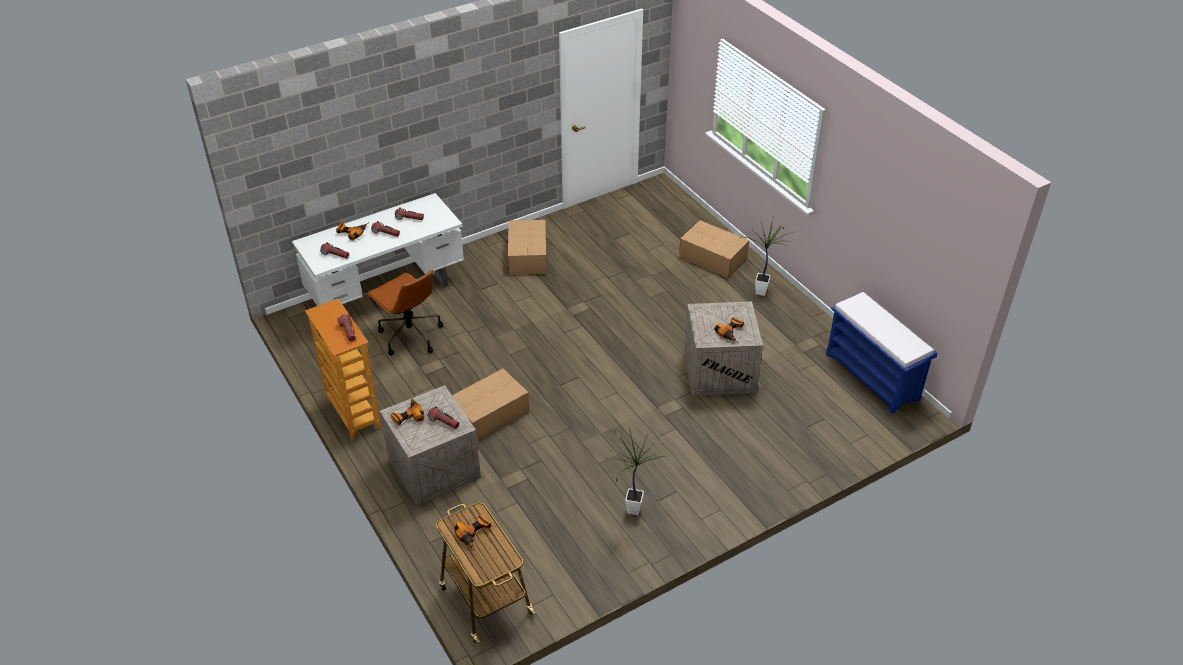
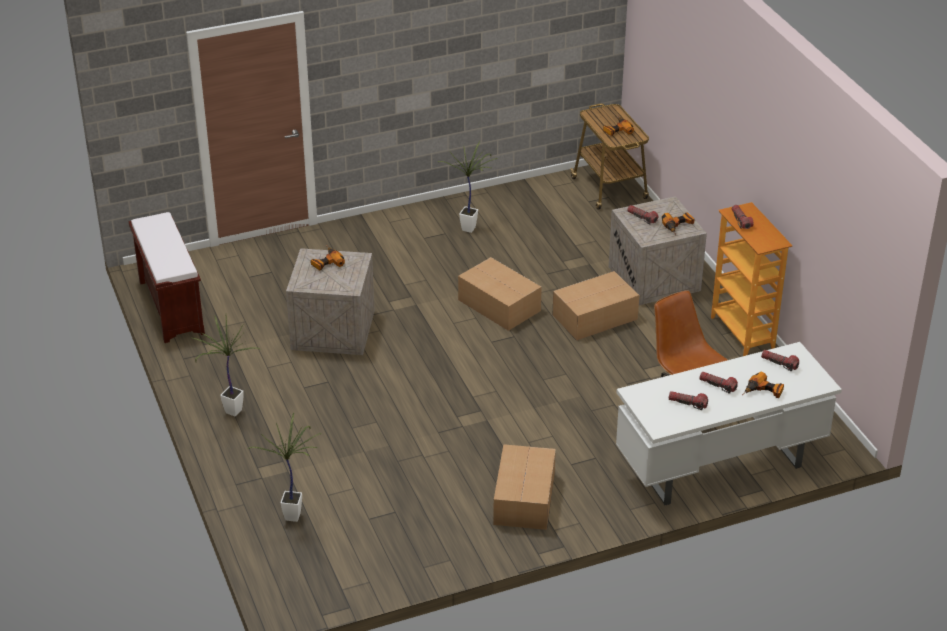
camera: 170 degrees left, 5 degrees down
(679, 230) = (295, 514): none -> potted plant
(712, 257) = (270, 466): cardboard box -> cardboard box (499, 306)
(873, 377) = (170, 307): blue bench -> brown bench

